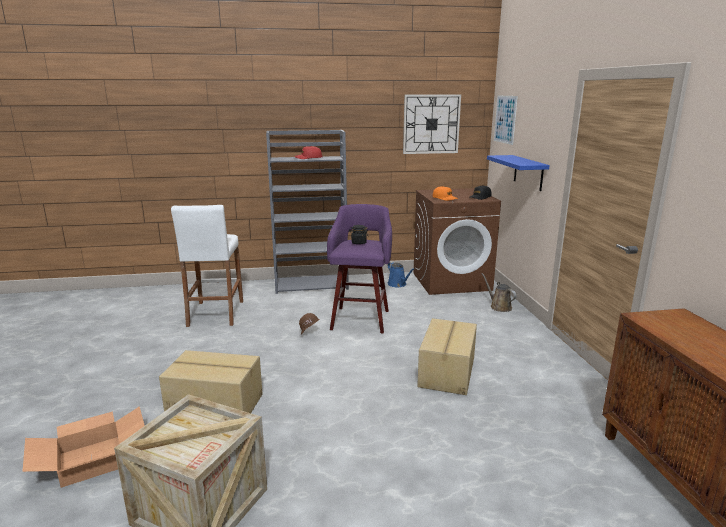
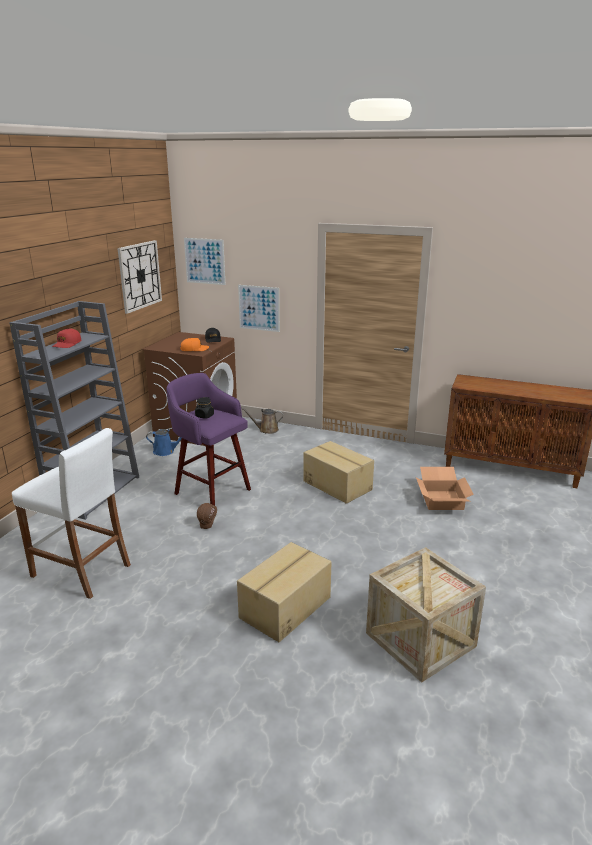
camera: 60 degrees left, 5 degrees up
(92, 459) = (316, 700): cardboard box -> cardboard box (441, 499)
(528, 172) = (259, 308): blue shelf -> picture

